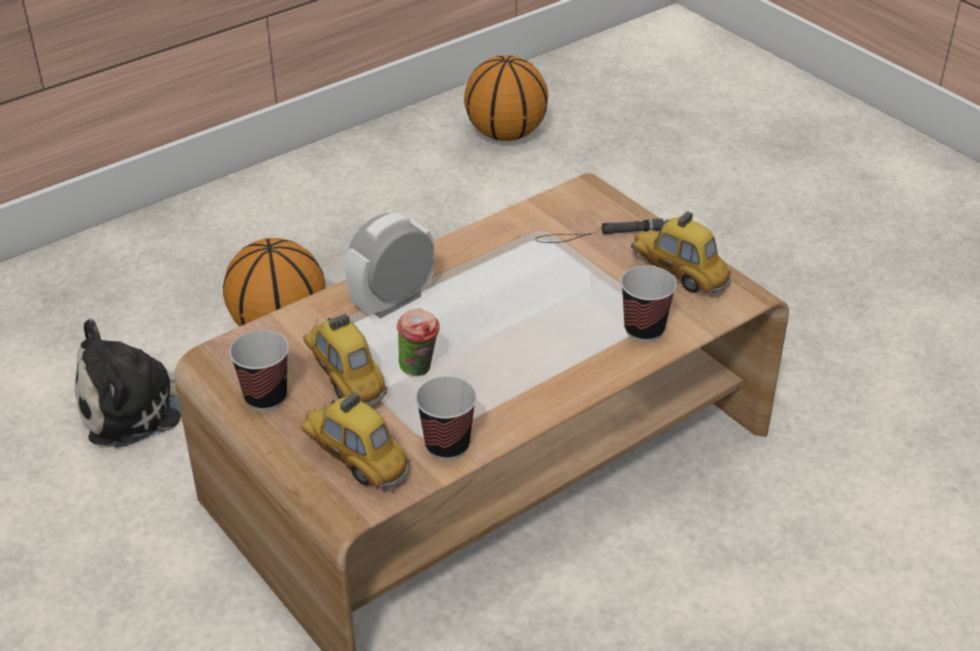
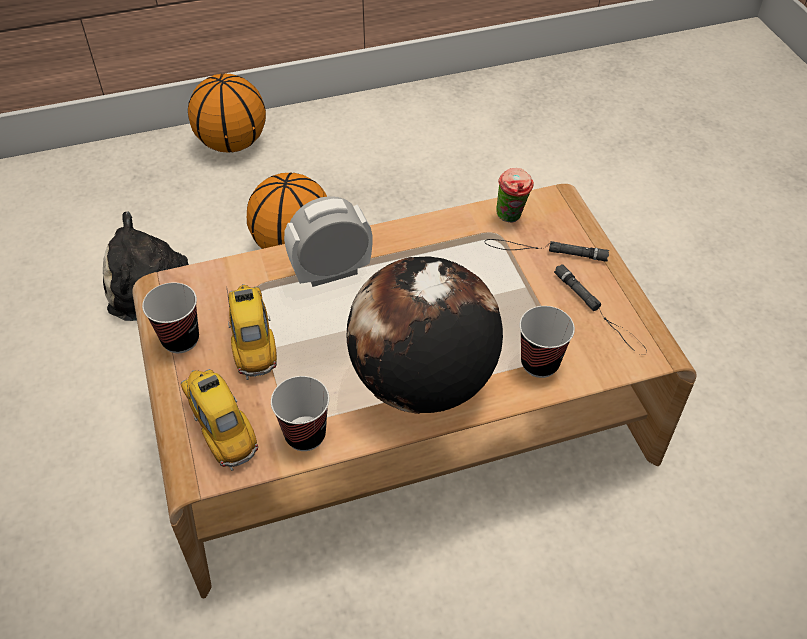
camera: 20 degrees right, 10 degrees up
(419, 370) = (319, 349): cup -> cup (511, 218)
(506, 134) = (553, 112): basketball -> basketball (232, 144)
(539, 373) = (422, 382): none -> globe
(678, 274) = (599, 312): toy car -> black flashlight

